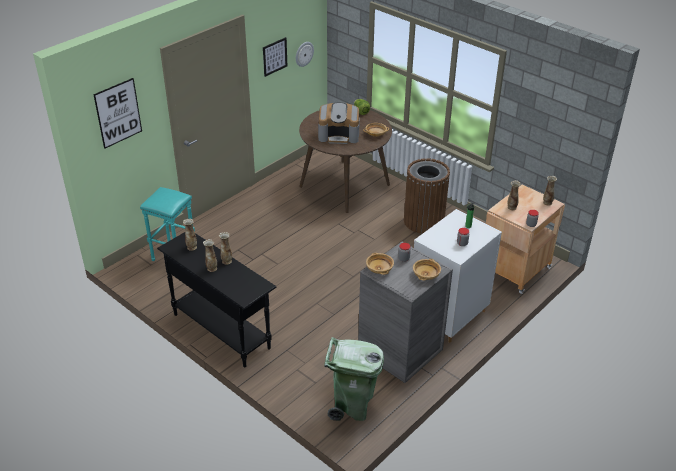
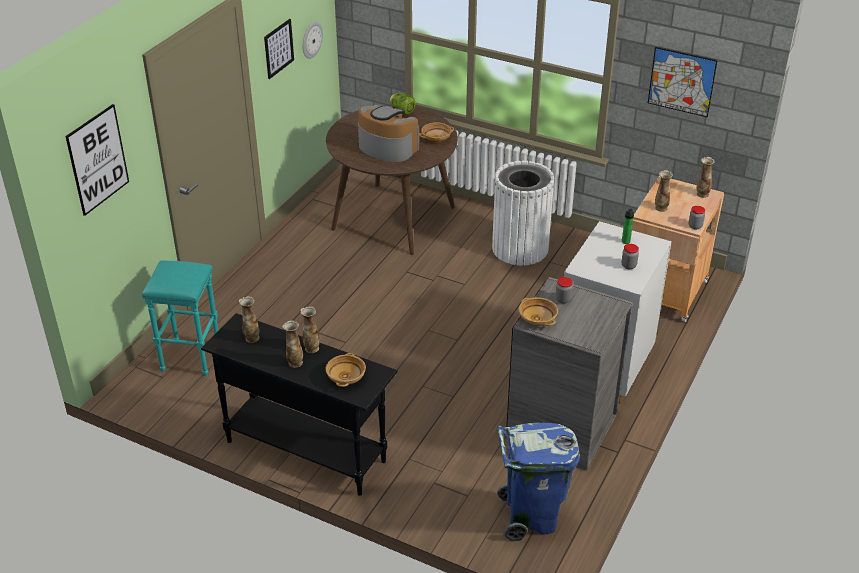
camera: 15 degrees left, 0 degrees up
(339, 135) = (387, 147): coffee machine -> coffee machine turned 135 degrees counterclockwise
(352, 406) = (530, 517): green trash can -> blue trash can
(424, 221) = (520, 248): brown trash can -> white trash can
(426, 275) = (602, 316): beige bowl -> beige bowl (346, 377)
(544, 118) = (681, 81): none -> picture

